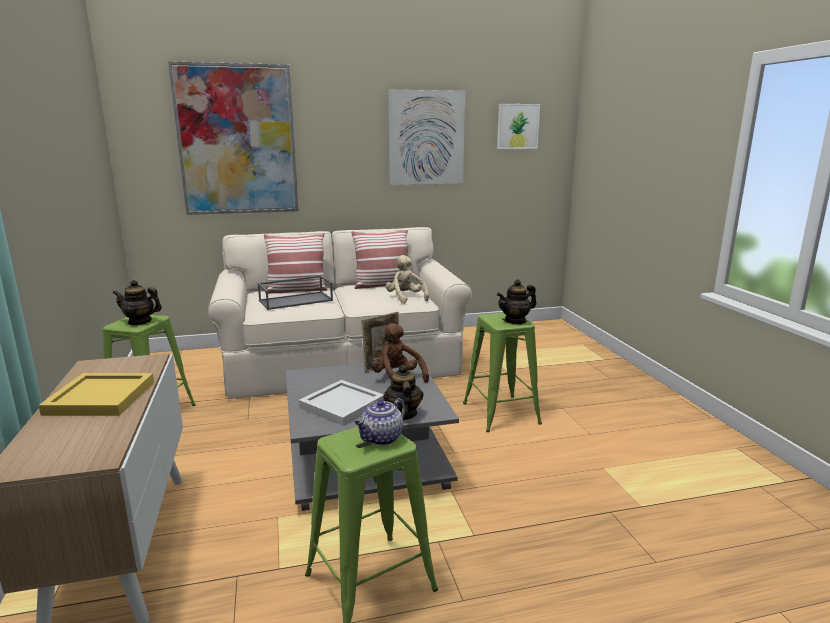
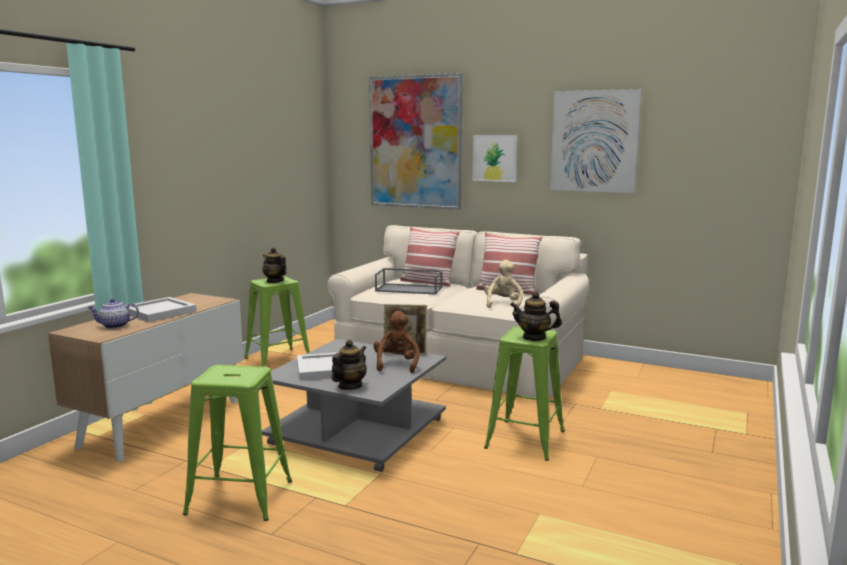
camera: 40 degrees right, 5 degrees down
(101, 398) = (159, 312): yellow tray -> white tray
(381, 438) = (243, 375): teapot -> teapot (114, 326)
(518, 126) = (711, 128): picture -> picture (495, 158)

